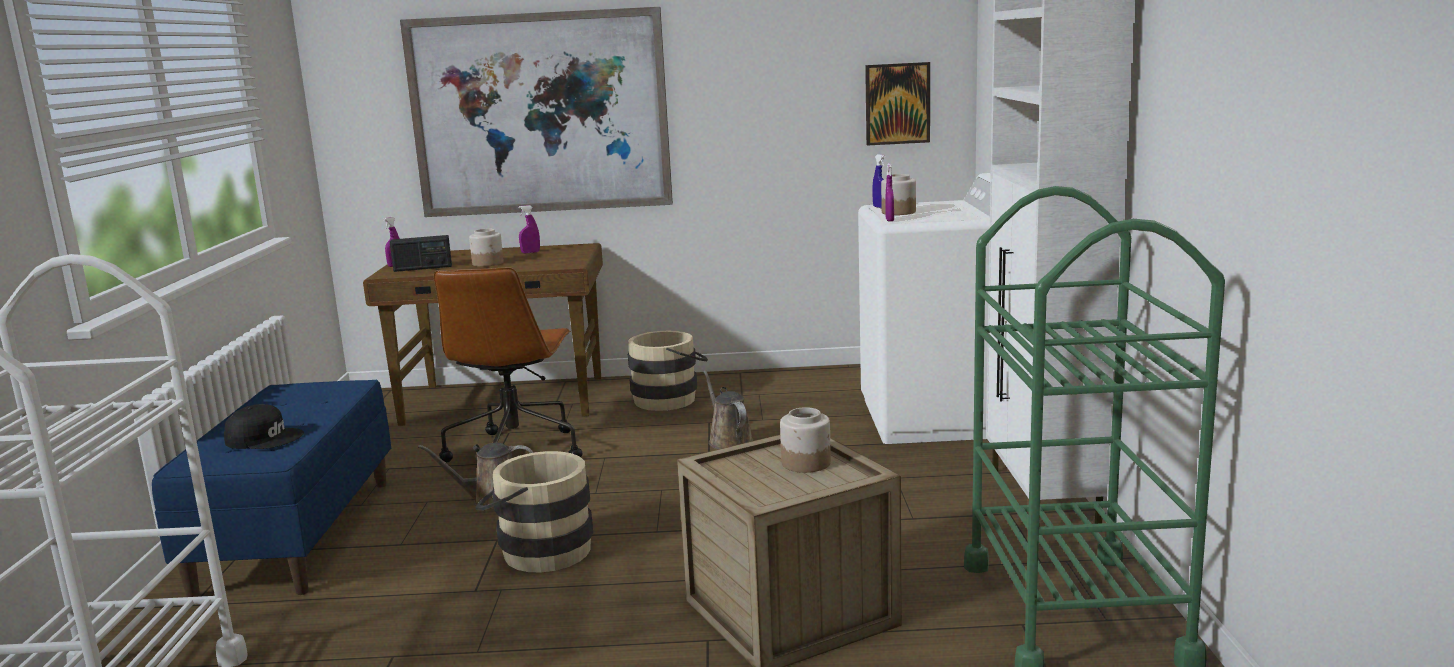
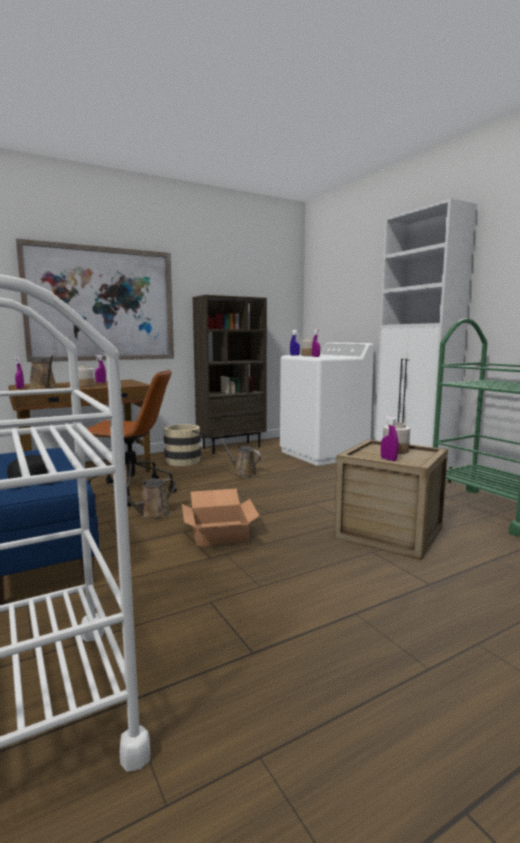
camera: 30 degrees left, 5 degrees down
(423, 268) = (44, 388): radio -> brown watering can
(515, 452) = (130, 491): brown office chair -> brown office chair turned 60 degrees counterclockwise
(538, 551) = (218, 532): beige bucket -> cardboard box
(749, 482) = (388, 459): none -> purple spray bottle
(786, 378) = (231, 447): none -> brown bookcase
(897, 103) = (273, 314): picture -> none

